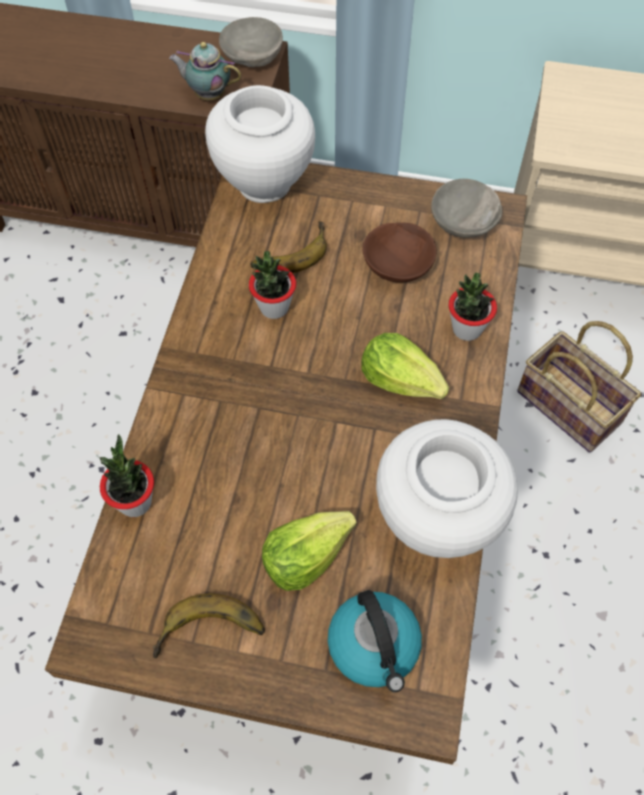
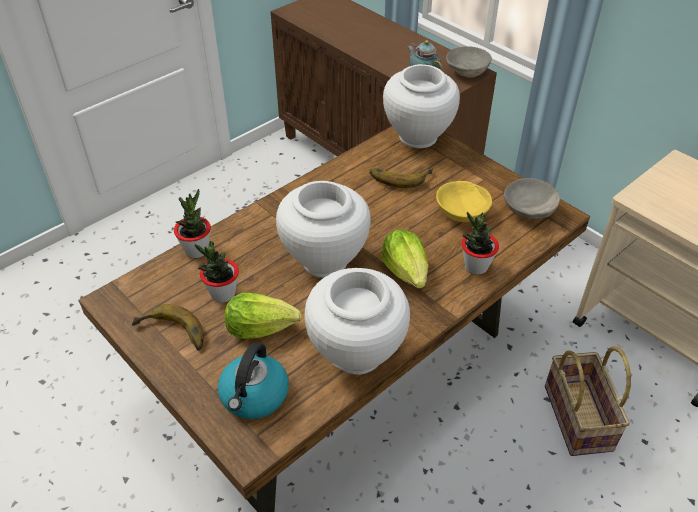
camera: 35 degrees right, 15 degrees down
(274, 307) = (364, 198): potted plant -> potted plant (223, 294)
(302, 422) = (325, 261): none -> white vase
(396, 266) = (460, 213): brown bowl -> yellow bowl

